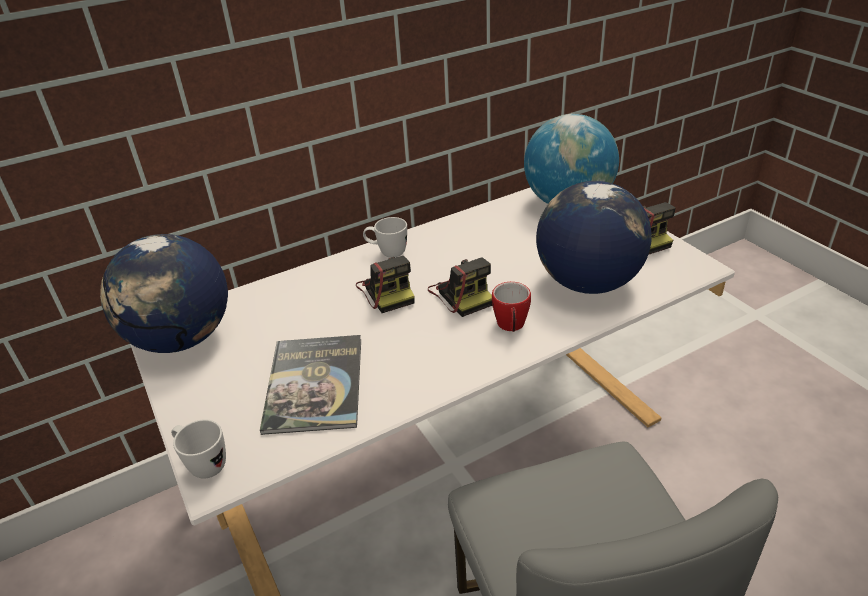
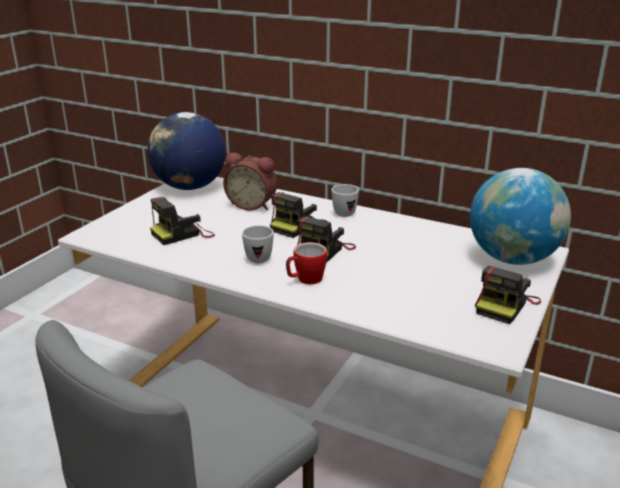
camera: 55 degrees right, 10 degrees down
(203, 464) = (96, 228): white mug -> white mug (259, 257)
(297, 305) = (252, 204): none -> alarm clock
(314, 384) = (183, 234): book -> camera
(587, 282) = (400, 297): globe -> none

